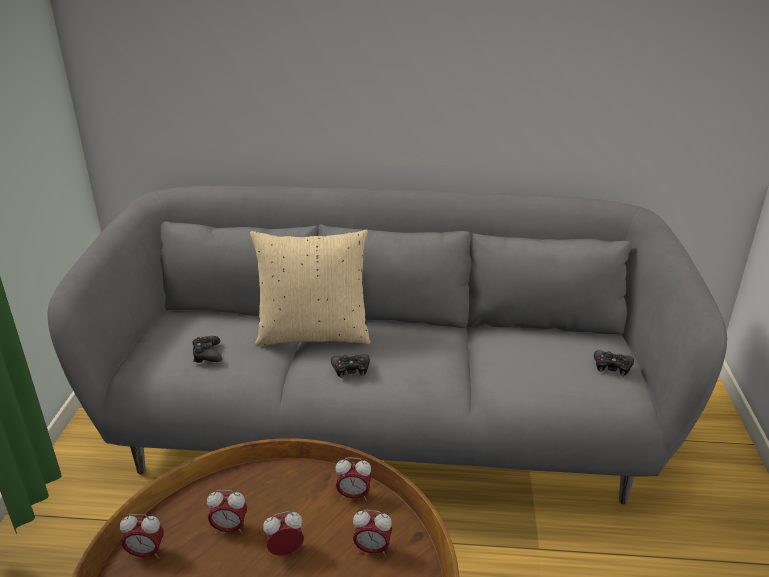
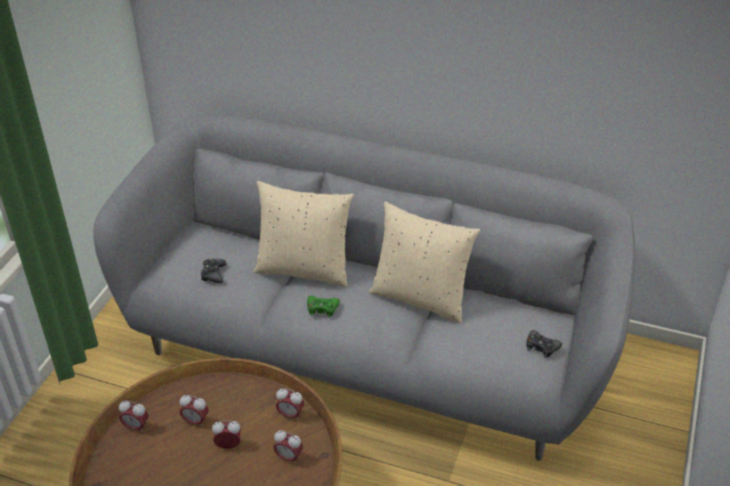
camera: 15 degrees right, 10 degrees up
(351, 369) = (322, 309): black game controller -> green game controller
(456, 341) = (420, 297): none -> beige pillow

